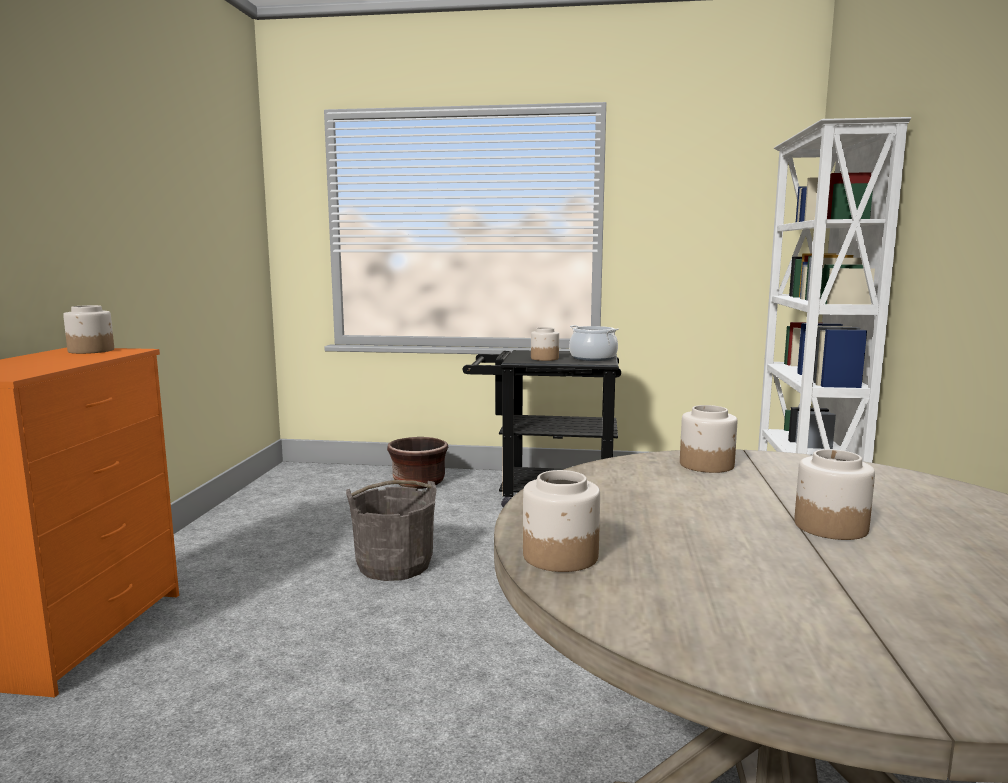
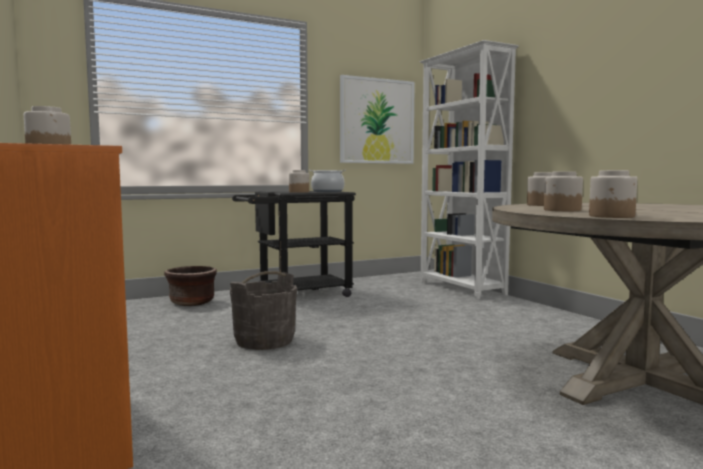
camera: 35 degrees left, 5 degrees down
(722, 242) = (377, 121): none -> picture
(830, 526) = (651, 208): jar -> jar (561, 210)

